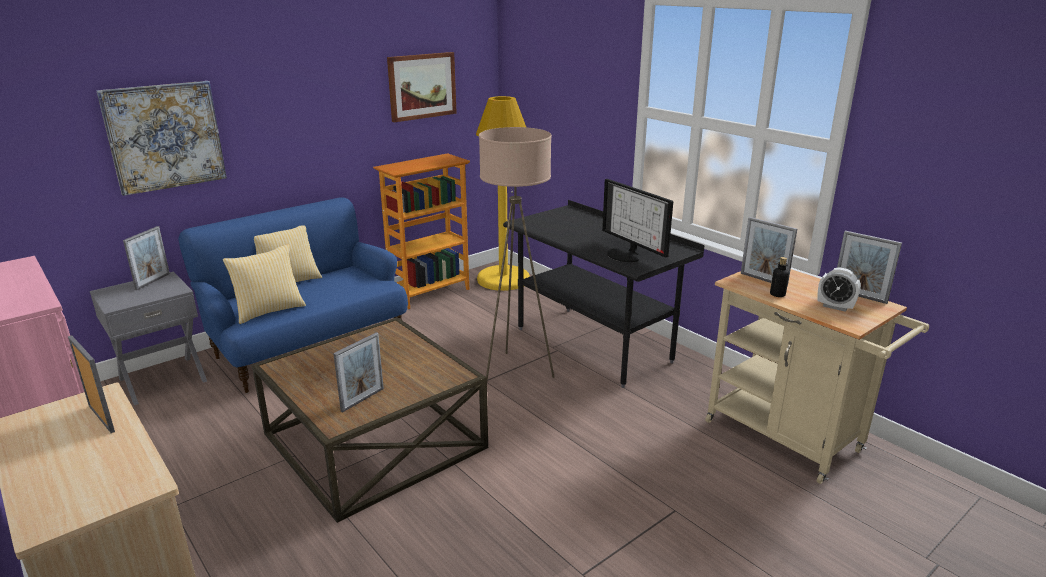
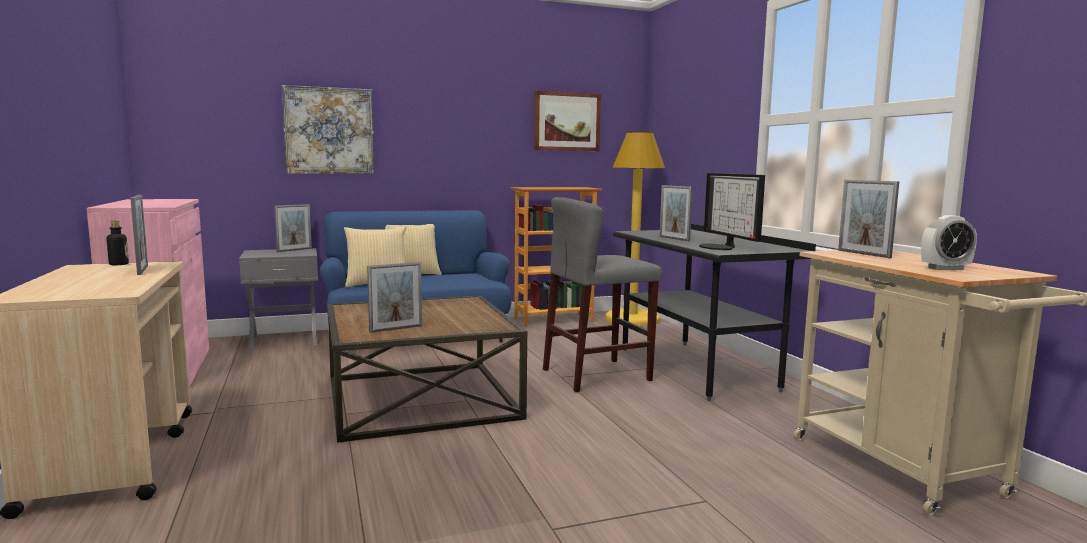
camera: 20 degrees right, 15 degrees down
(515, 371) = (597, 375): beige floor lamp -> grey stool
(777, 294) = (872, 259): bottle -> bottle (119, 264)
(835, 307) = (945, 268): alarm clock -> alarm clock turned 60 degrees counterclockwise
(859, 296) = (989, 267): picture frame -> picture frame (674, 239)

